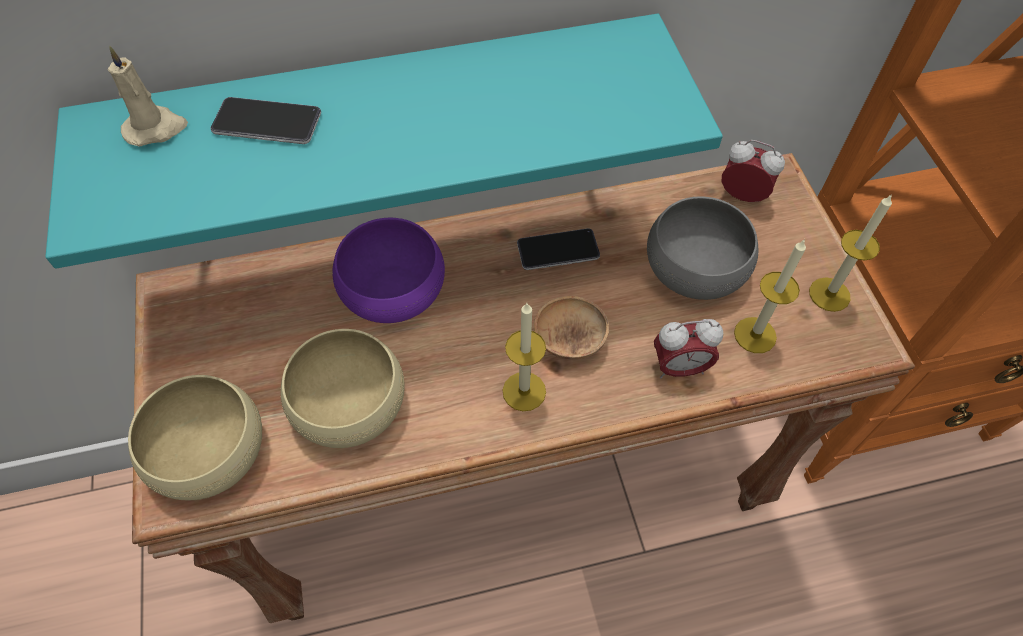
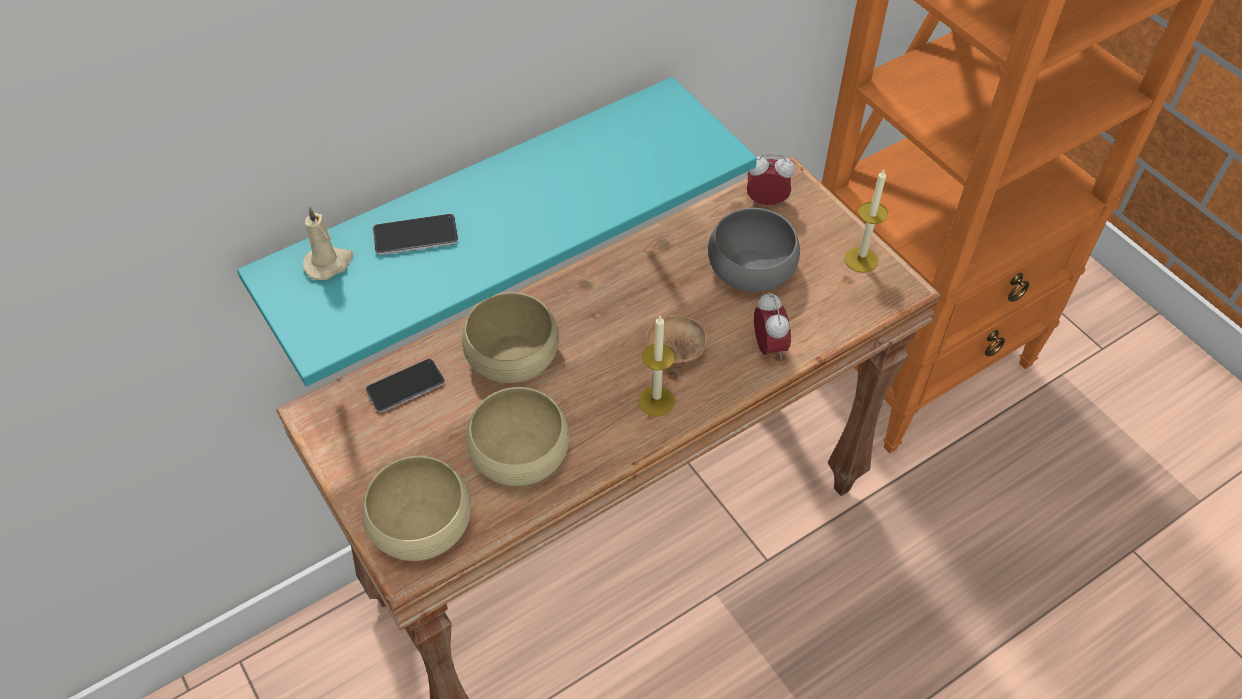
camera: 20 degrees left, 5 degrees down
(393, 289) = (512, 355): purple bowl -> beige bowl
(558, 250) = (636, 286): phone -> phone (405, 386)
(679, 367) = (768, 347): alarm clock -> alarm clock turned 75 degrees counterclockwise
(755, 335) = (816, 306): candle -> none

